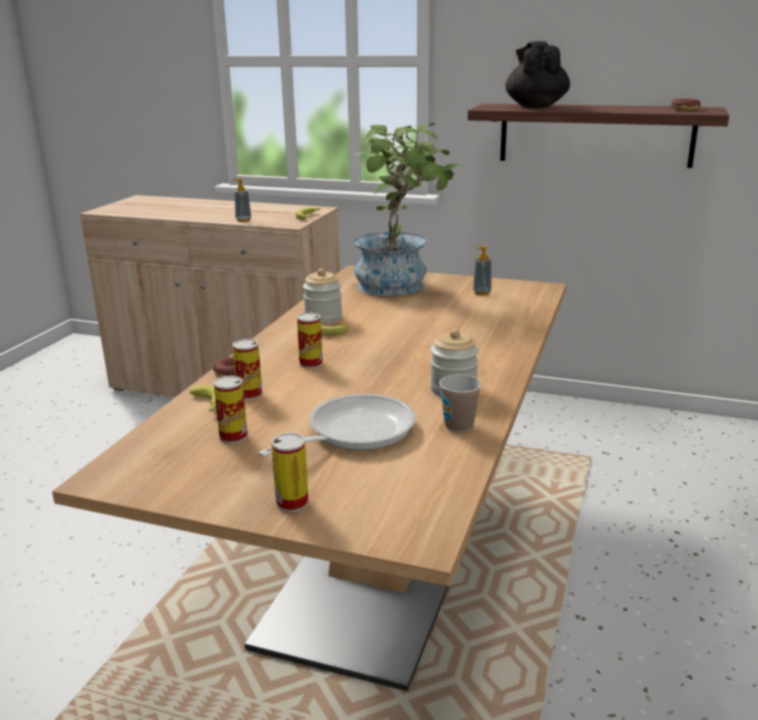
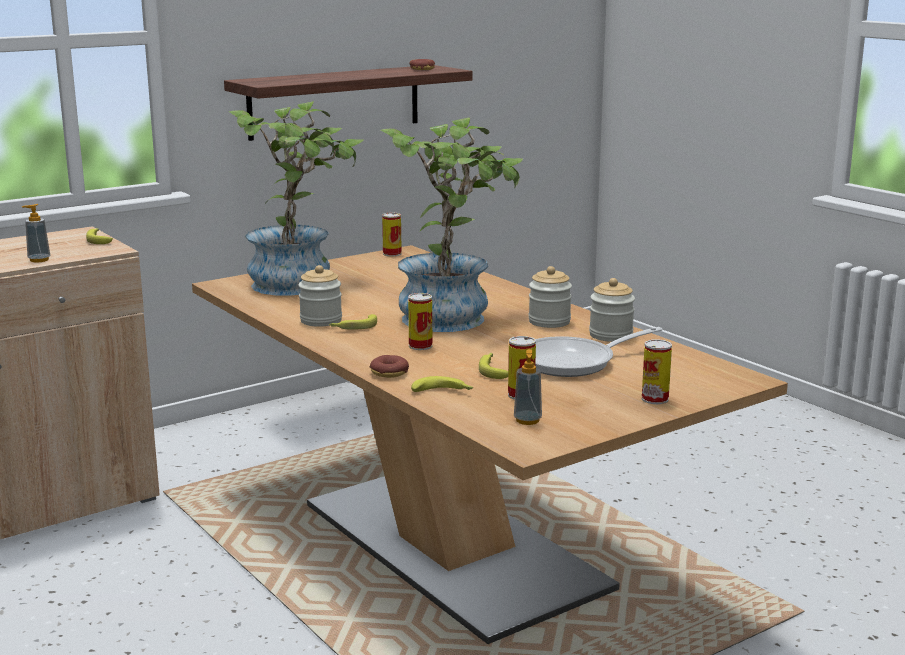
camera: 55 degrees left, 5 degrees down
(249, 394) = (446, 375): can -> can (392, 254)
(286, 406) = (493, 370): none -> banana
(353, 432) = (574, 362): frying pan -> frying pan turned 105 degrees counterclockwise
(406, 350) = (453, 315): none -> potted plant
(459, 426) = (611, 335): cup -> jar
(482, 293) = (376, 267): soap dispenser -> soap dispenser (527, 420)
(535, 106) = (295, 78): black teapot -> none

